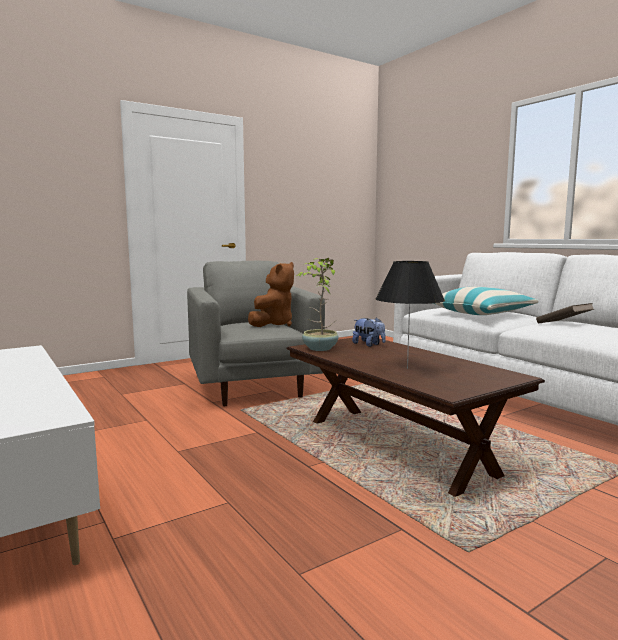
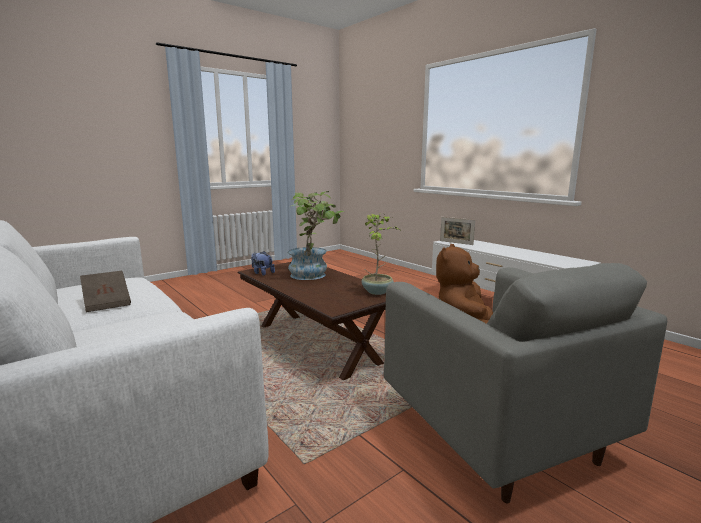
camera: 175 degrees right, 5 degrees up
(46, 410) = (456, 243): none -> picture frame
(369, 345) = (333, 298): plush toy -> plush toy (262, 273)
(407, 368) = (314, 275): black table lamp -> potted plant
(481, 313) = (150, 329): pillow -> none

